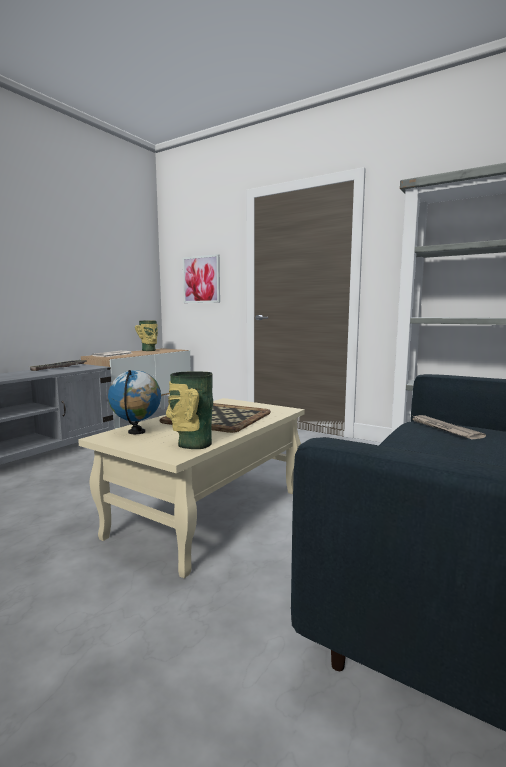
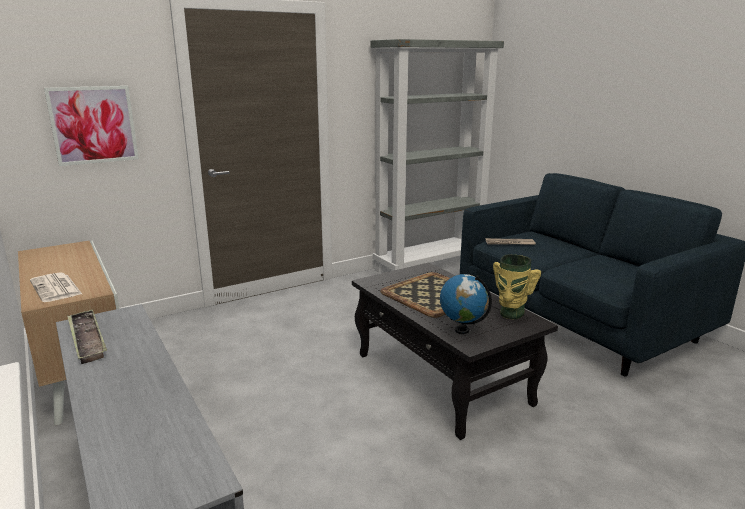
camera: 65 degrees left, 10 degrees up
(149, 350) = (42, 261): vase -> none
(207, 513) = (442, 379): beige coffee table -> black coffee table

